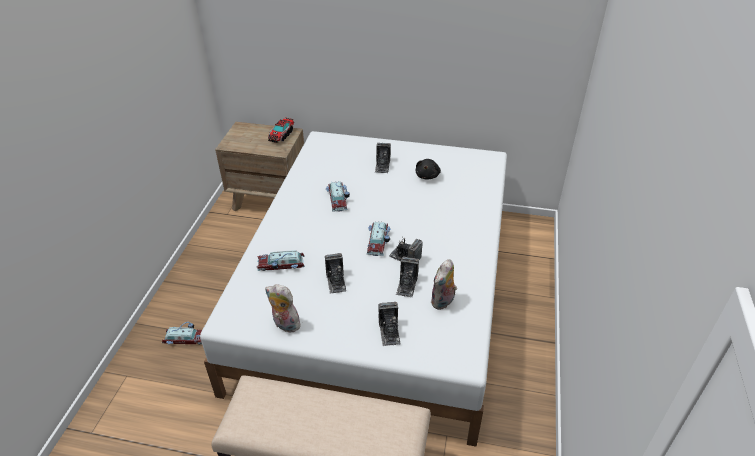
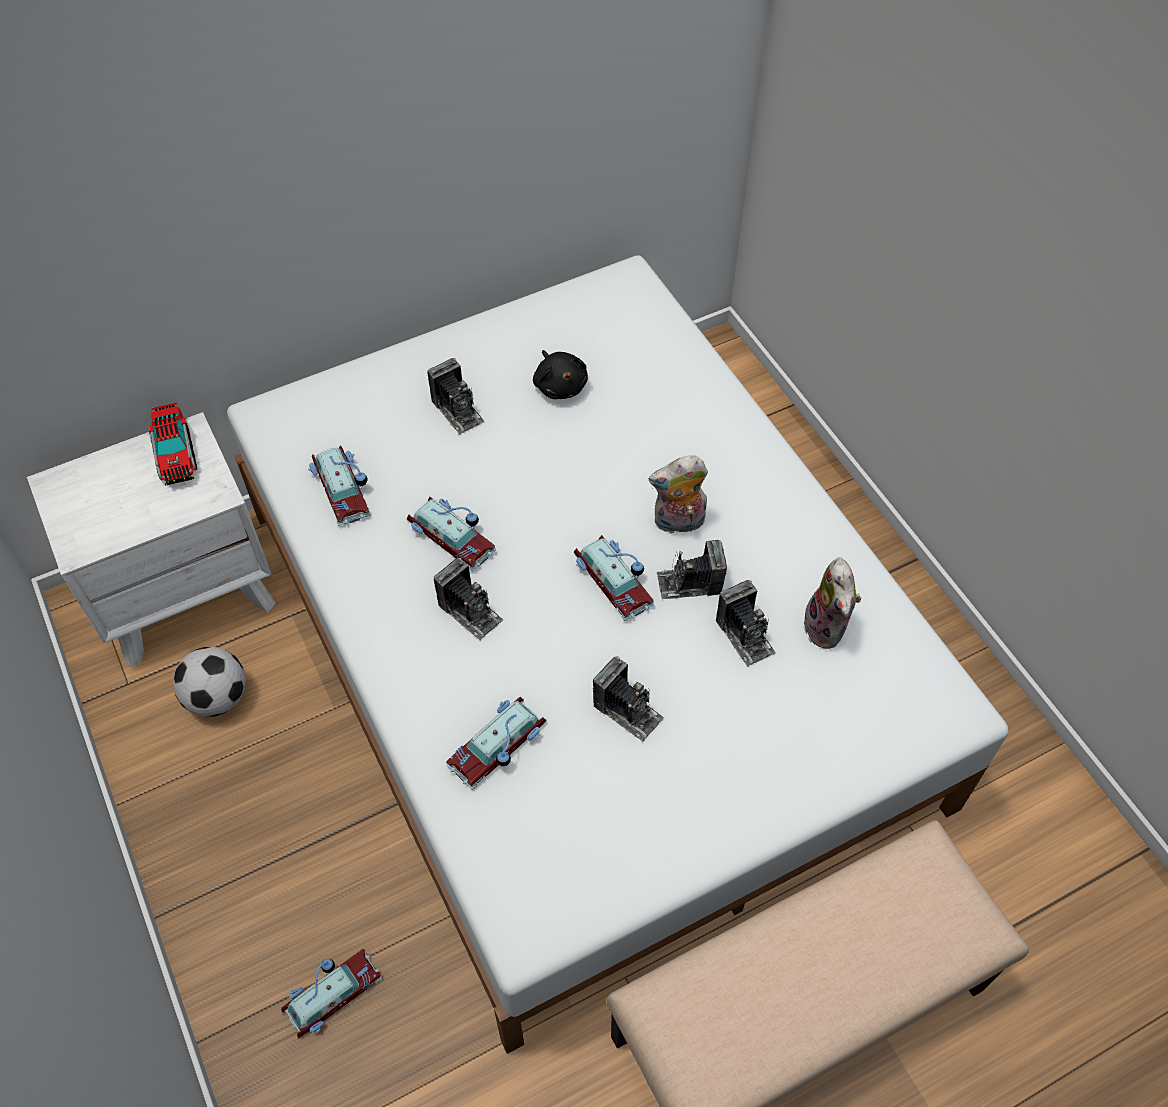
camera: 40 degrees left, 15 degrees up
(247, 233) = (218, 697): none -> football
(270, 199) = (186, 593): brown nightstand -> white nightstand
(284, 325) = (632, 857): plush toy -> plush toy (678, 523)
(319, 168) = (343, 487): none -> toy car
(389, 332) = (804, 742): camera -> camera (470, 611)

